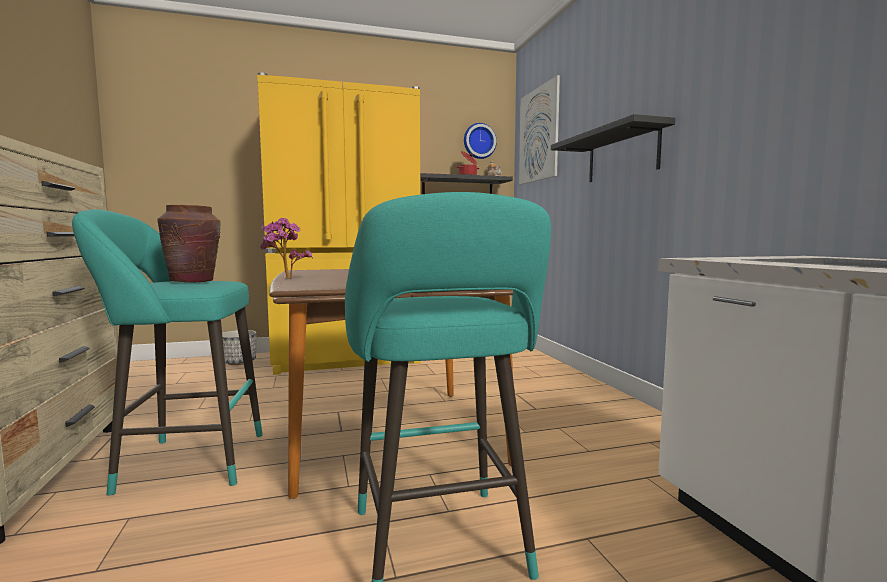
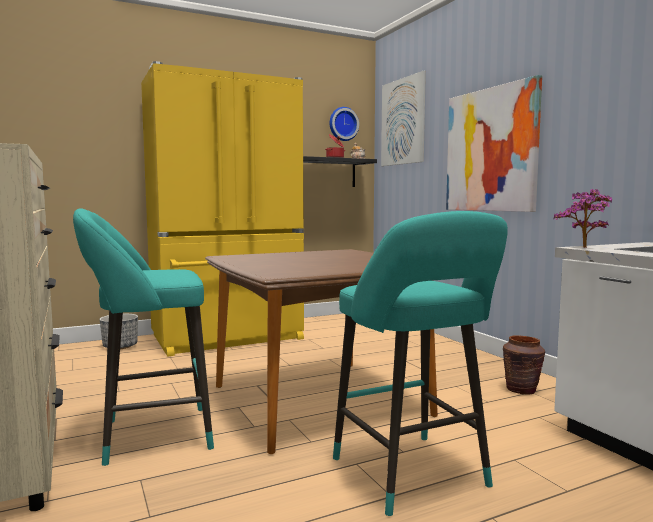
camera: 10 degrees left, 0 degrees up
(193, 281) = (159, 270): brown vase -> brown vase (521, 390)
(285, 279) = (240, 267): potted plant -> potted plant (585, 248)
(622, 155) = (490, 150): black shelf -> picture

